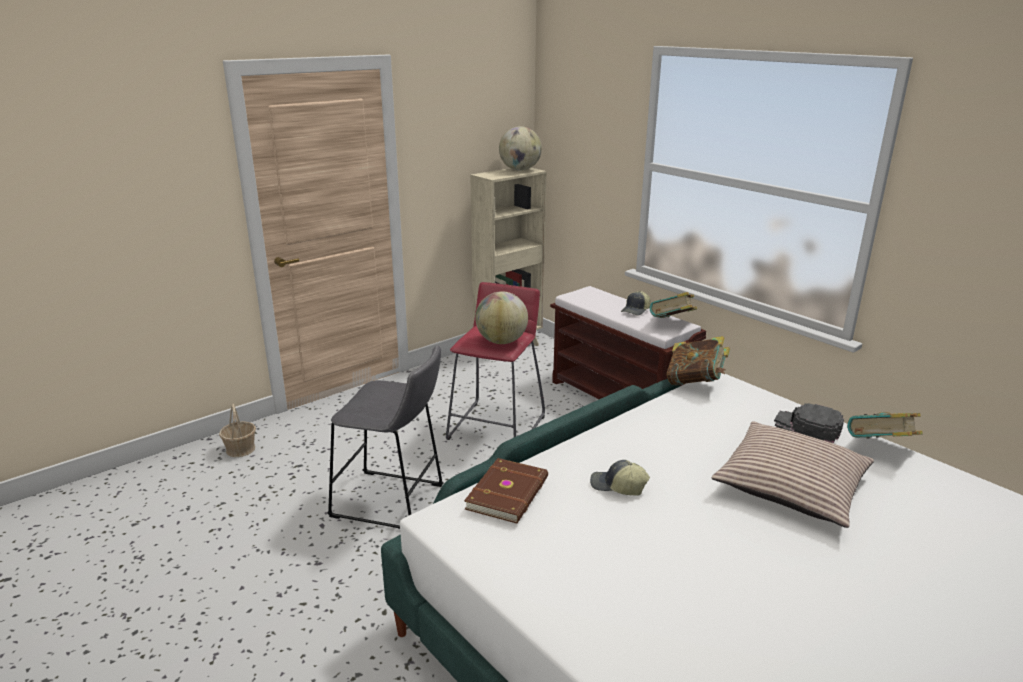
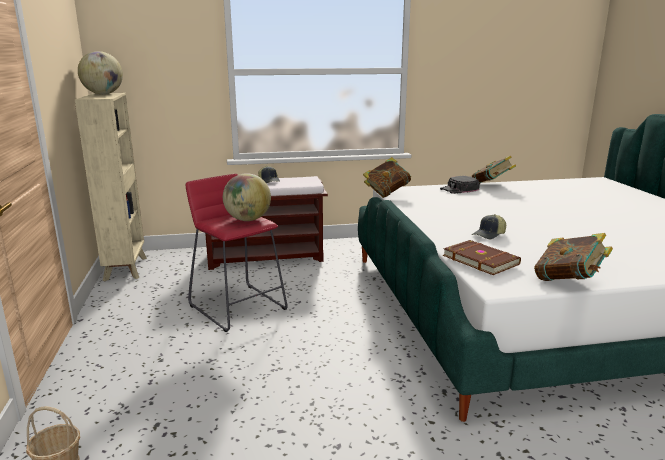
camera: 60 degrees left, 5 degrees down
(393, 502) = (287, 381): grey stool -> none
(671, 324) = (304, 179): book -> book (569, 281)
(791, 486) = (513, 205): pillow -> none

